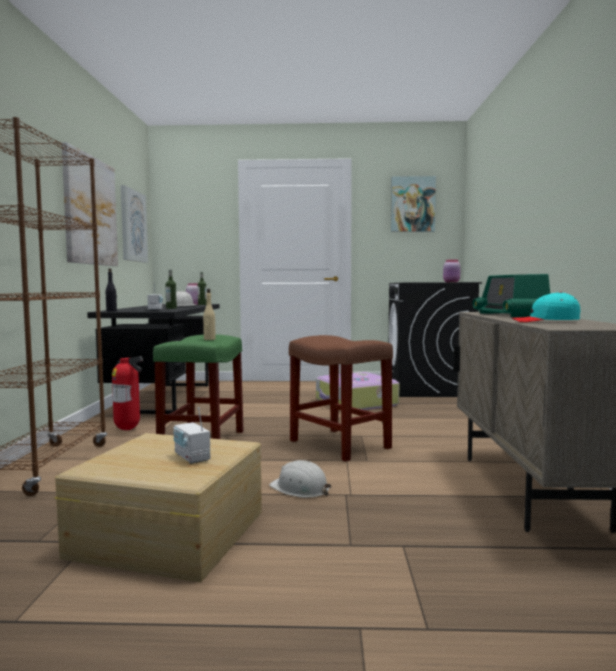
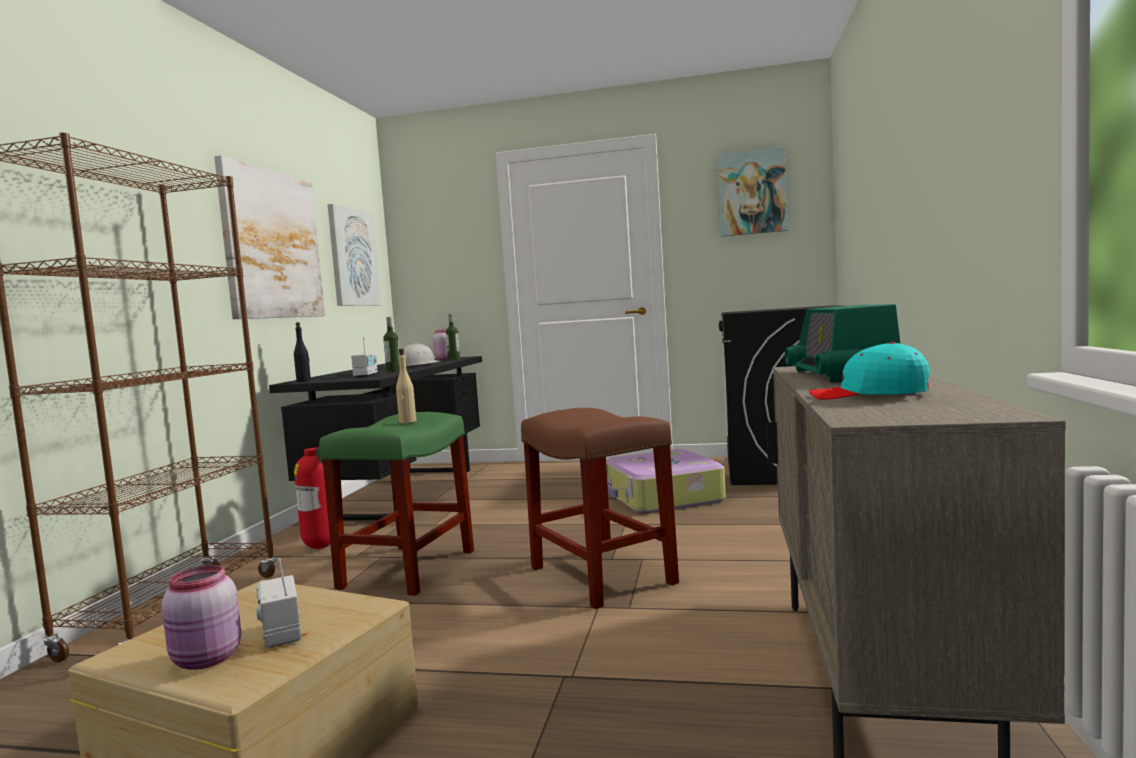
camera: 10 degrees right, 0 degrees up
(300, 488) = (500, 662): white hard hat -> none
(451, 282) = (813, 306): pink jar -> pink jar (206, 660)

